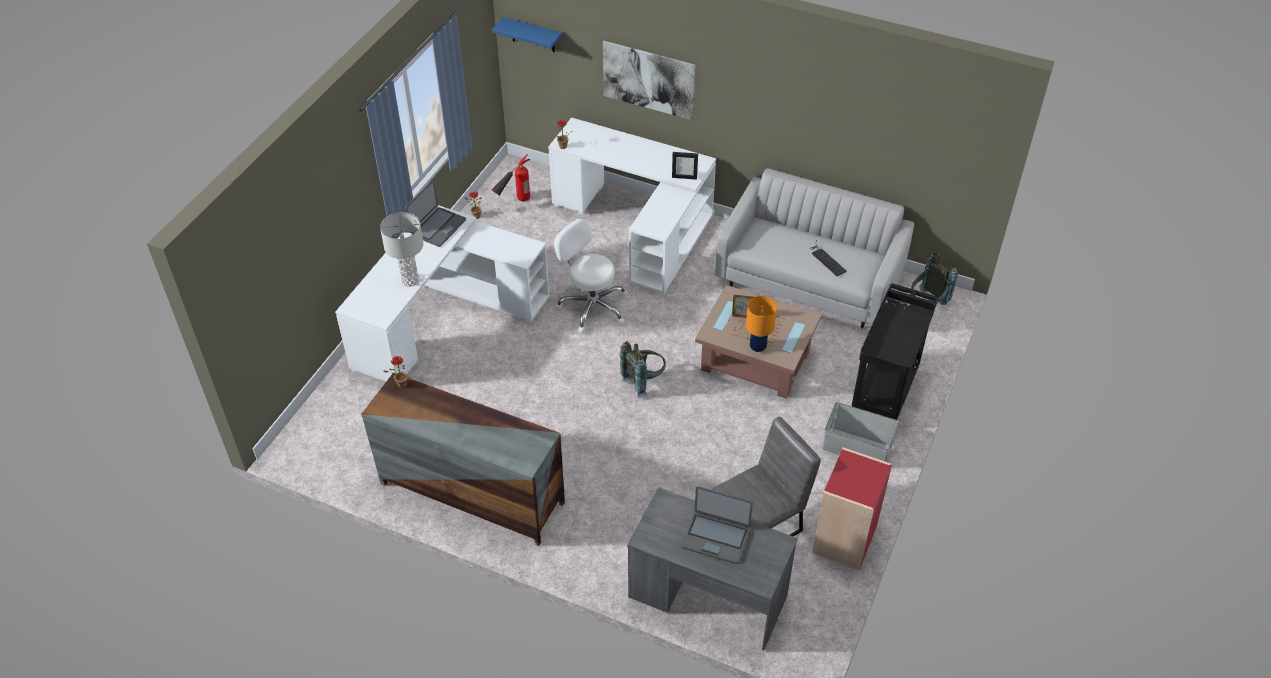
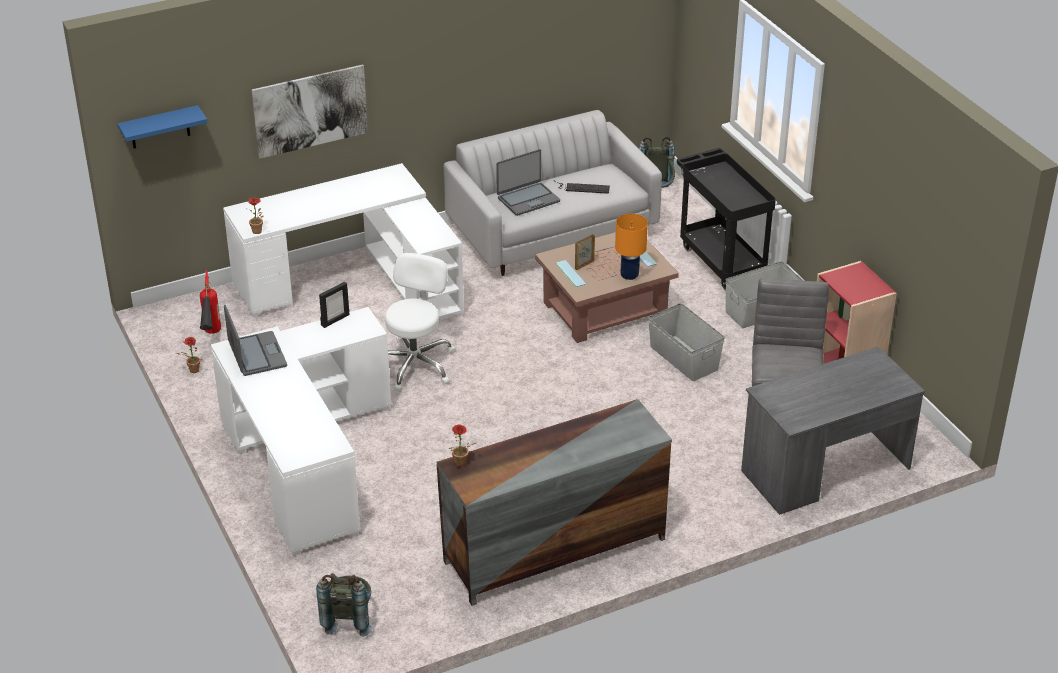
camera: 50 degrees left, 10 degrees down
(410, 280) = (307, 405): white table lamp -> none
(590, 305) = (415, 363): white office chair -> white office chair turned 120 degrees clockwise
(644, 381) = (548, 380): grey backpack -> grey backpack (348, 618)
(684, 177) = (401, 190): picture frame -> picture frame (335, 320)
(716, 537) = (833, 385): laptop -> laptop (528, 199)
(748, 437) = (683, 358): none -> grey storage box

